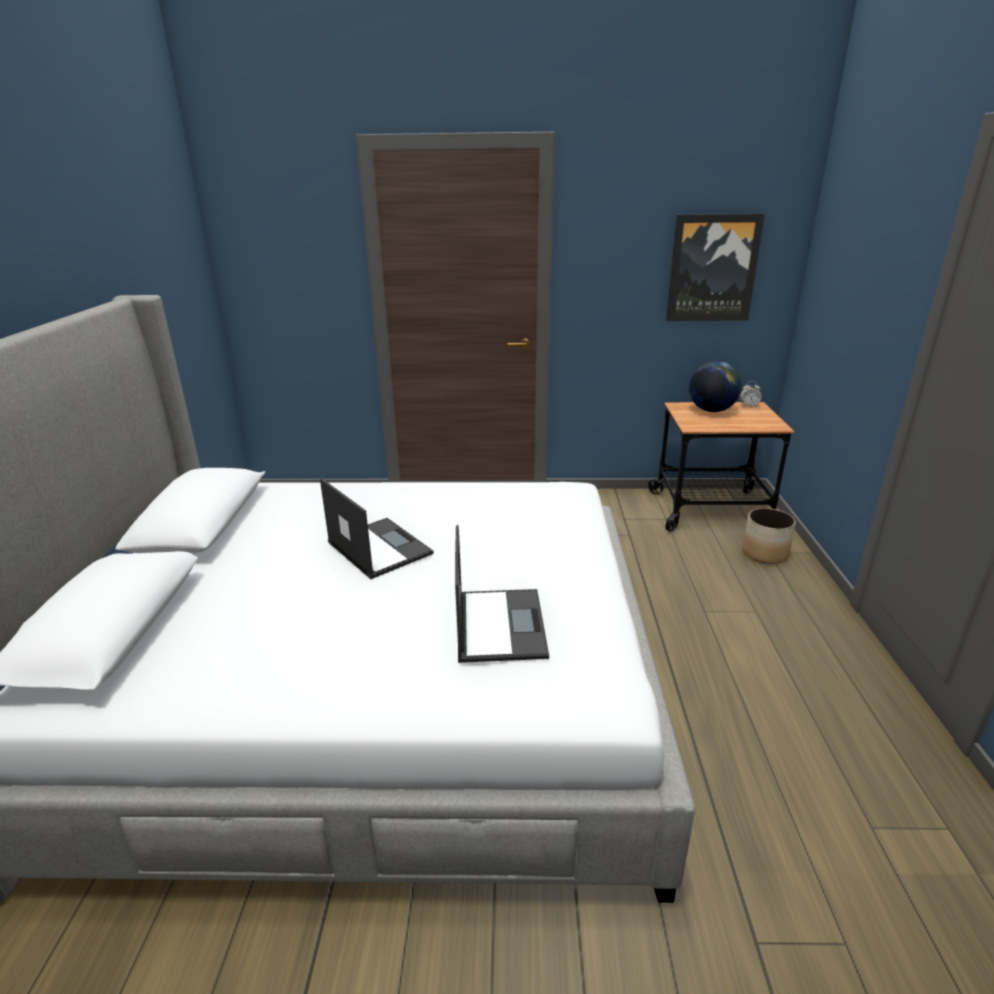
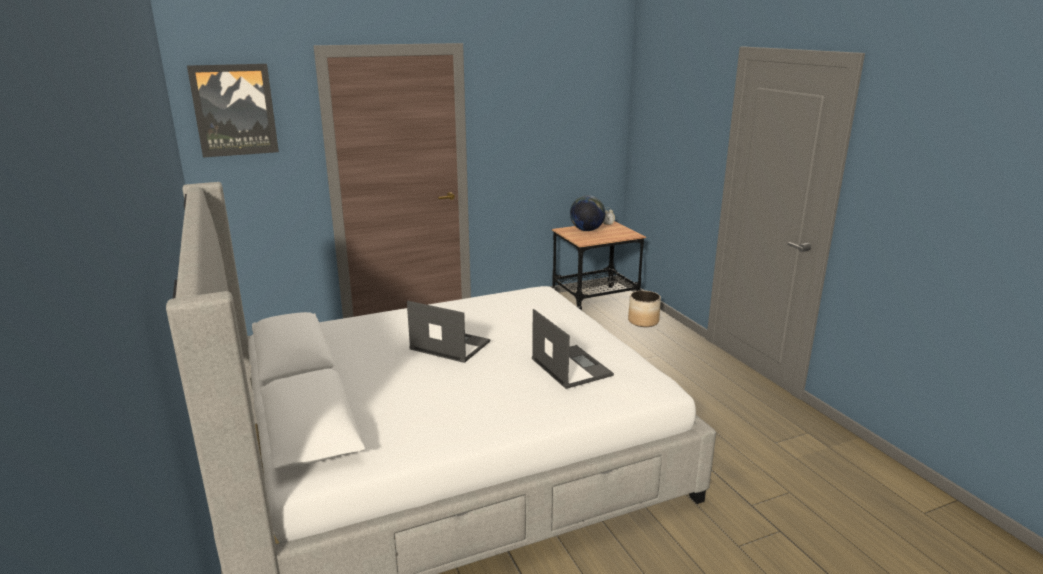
camera: 25 degrees left, 5 degrees down
(712, 268) = (572, 132): picture -> picture (234, 110)

